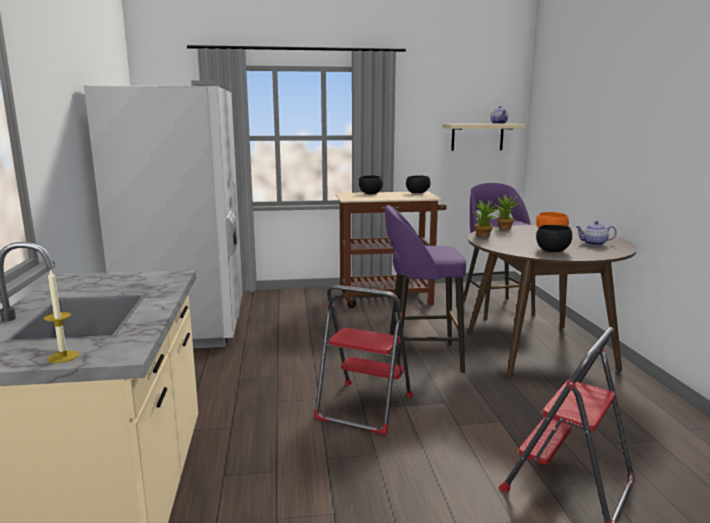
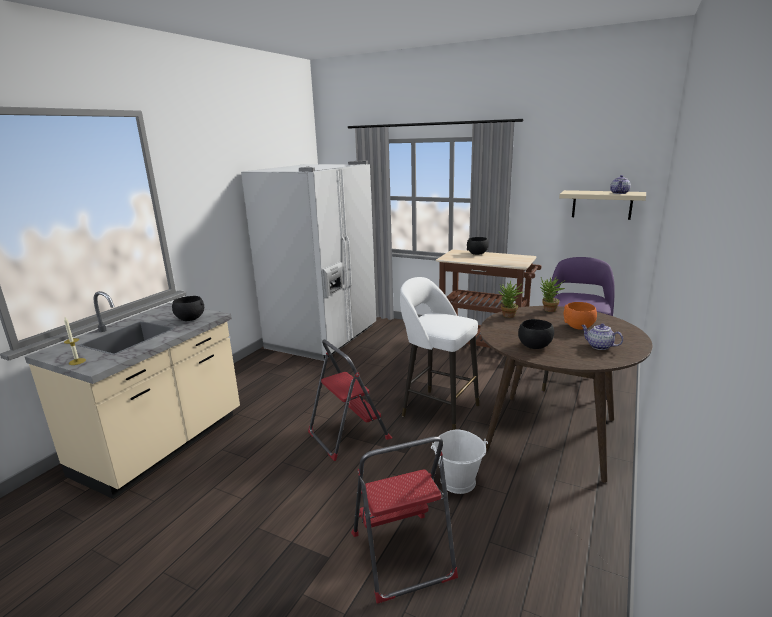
camera: 35 degrees right, 5 degrees up
(417, 193) = (519, 258): black bowl -> black bowl (190, 319)
(421, 358) = (438, 410): purple stool -> white stool
(524, 409) = (458, 481): none -> white bucket

